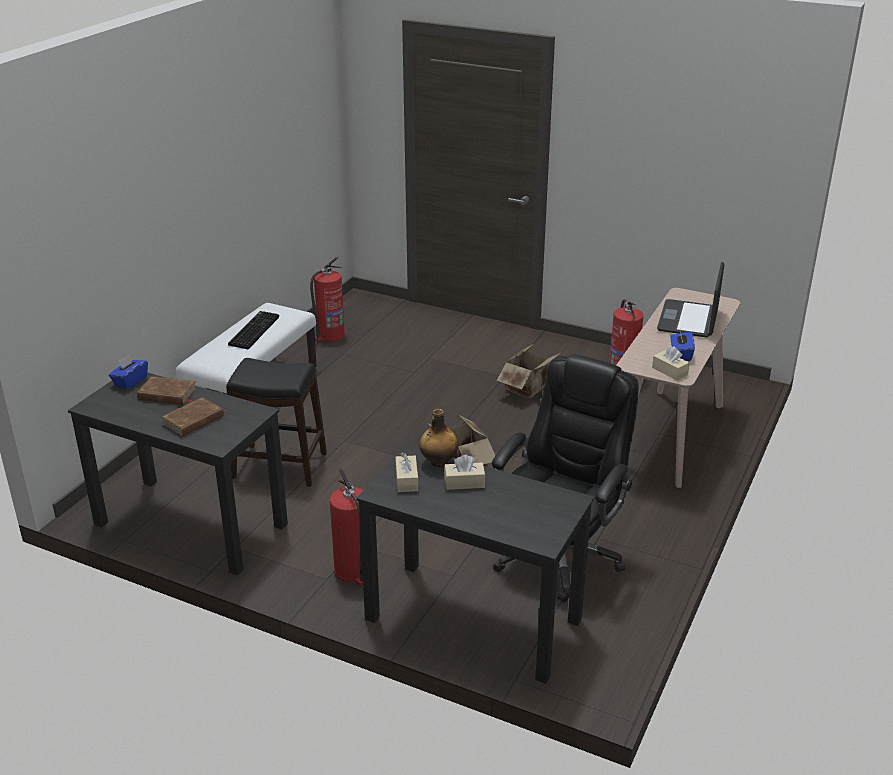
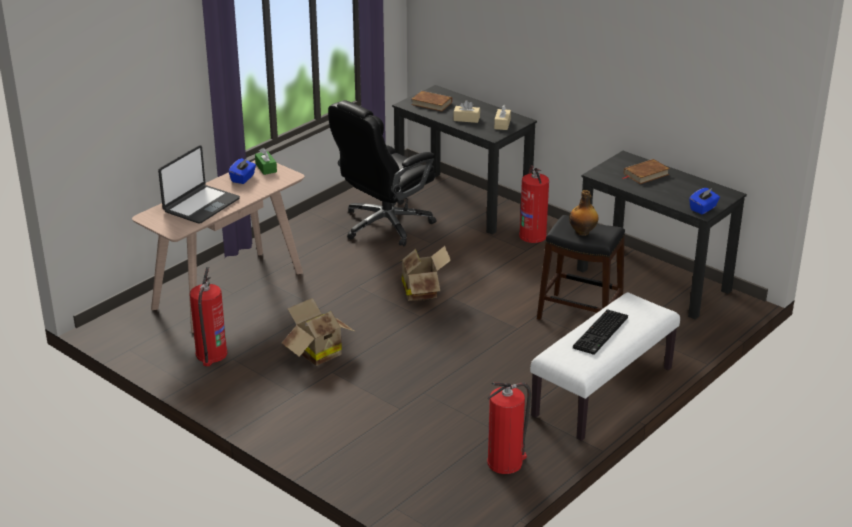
camera: 165 degrees left, 0 degrees up
(167, 394) = (669, 195): brown book -> brown book (431, 103)
(438, 462) = (478, 130): bottle -> bottle (583, 232)
(669, 371) = (266, 168): beige tissue box -> green tissue box

